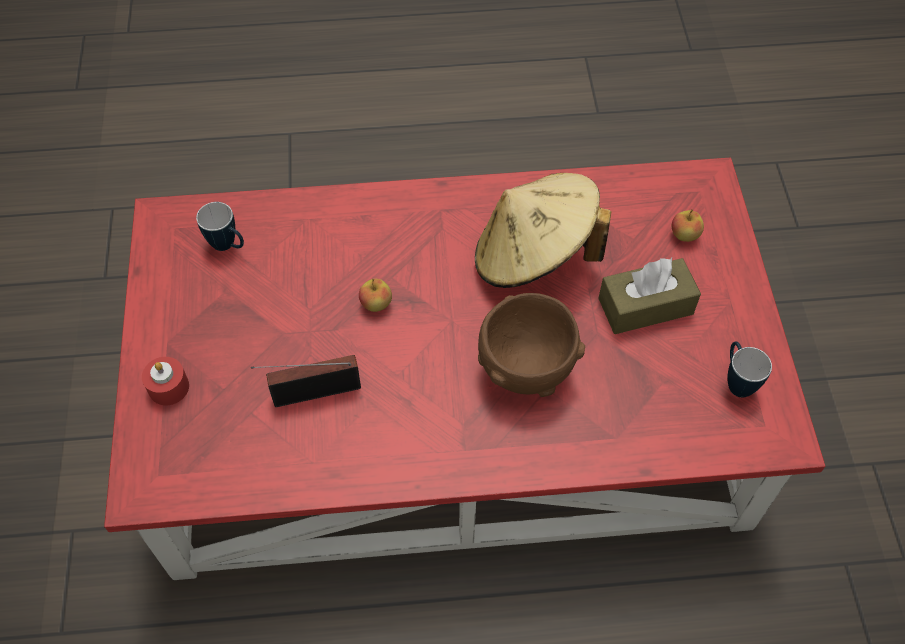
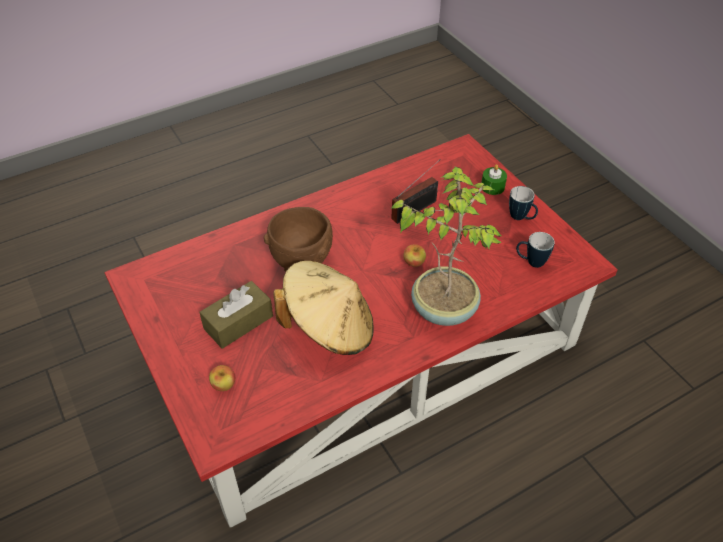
camera: 155 degrees right, 10 degrees down
(168, 387) = (492, 187): red candle -> green candle
(382, 229) = (443, 308): none -> potted plant
(736, 381) = (166, 297): mug -> mug (521, 218)

